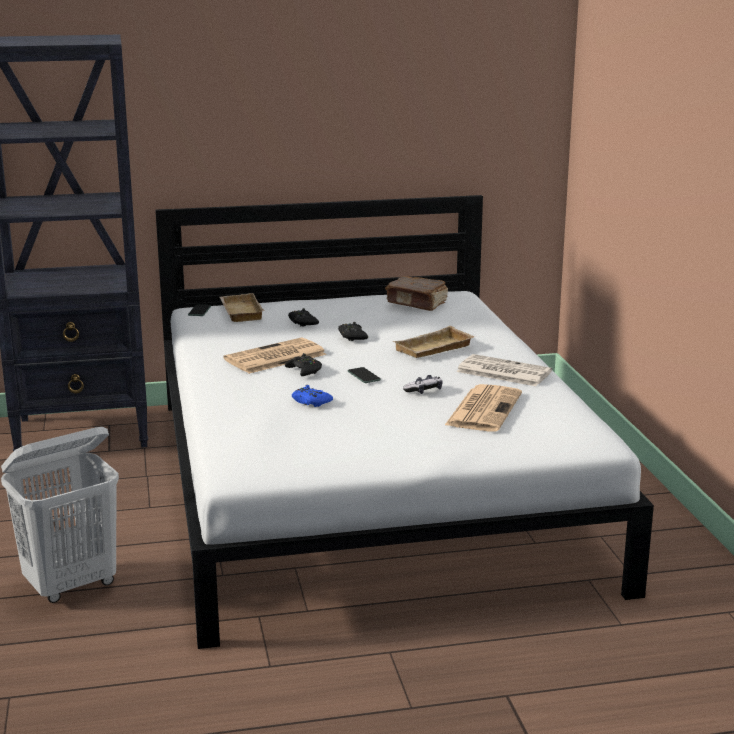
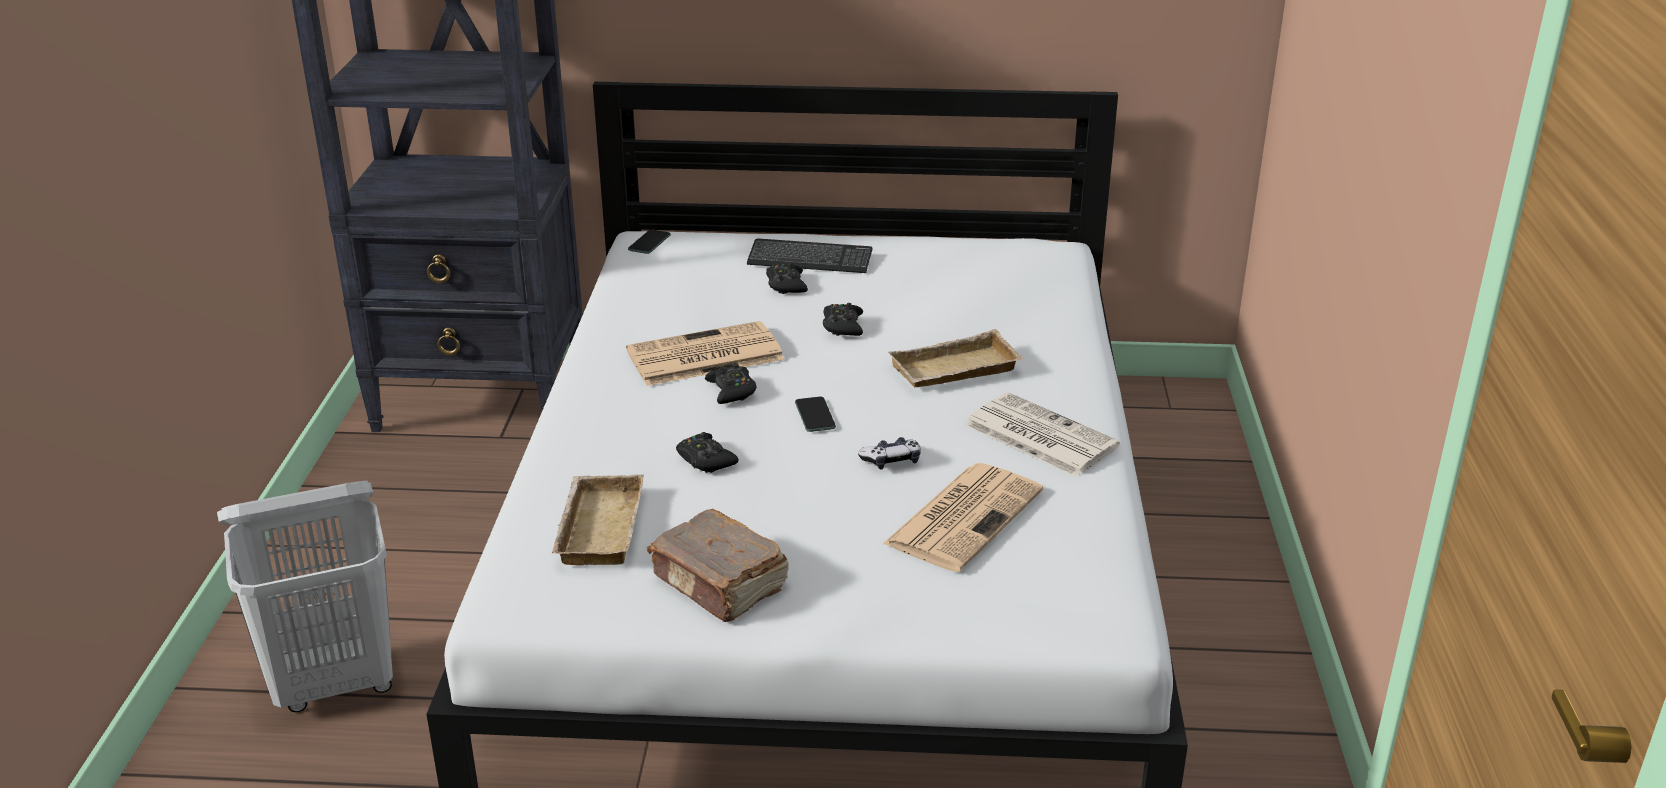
camera: 15 degrees right, 10 degrees up
(239, 312) = (705, 252): beige tray -> beige tray (597, 527)
(309, 310) = (810, 259): none -> keyboard
(310, 401) = (705, 460): blue game controller -> black game controller
(417, 303) = (980, 266): brown book -> brown book (720, 584)

